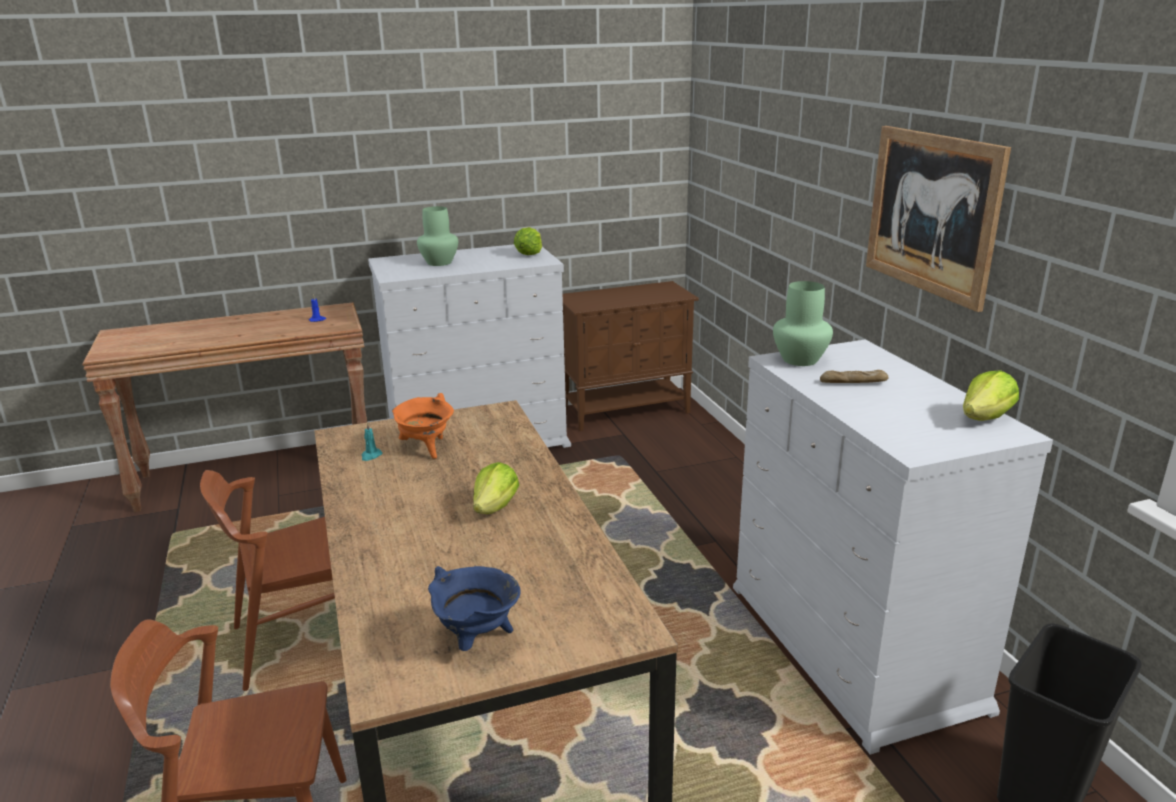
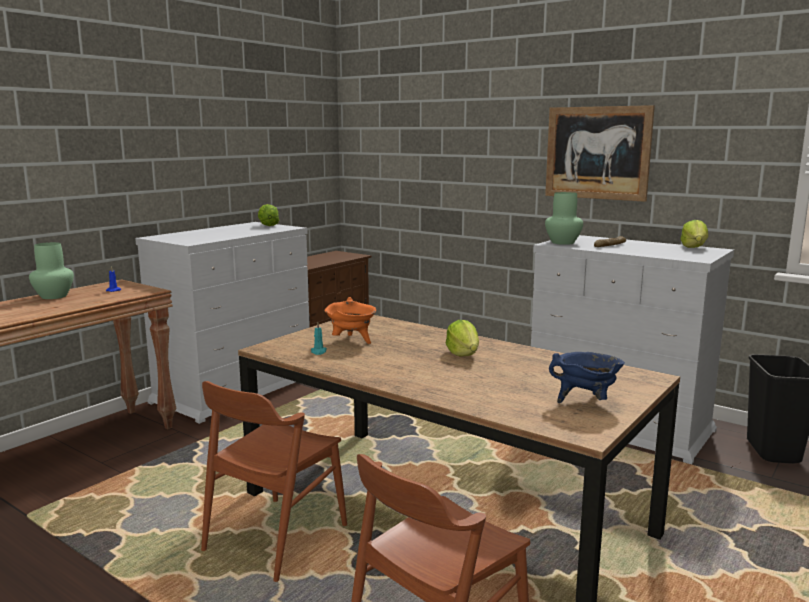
camera: 35 degrees left, 10 degrees down
(438, 262) = (207, 234): green vase -> green vase (53, 296)

